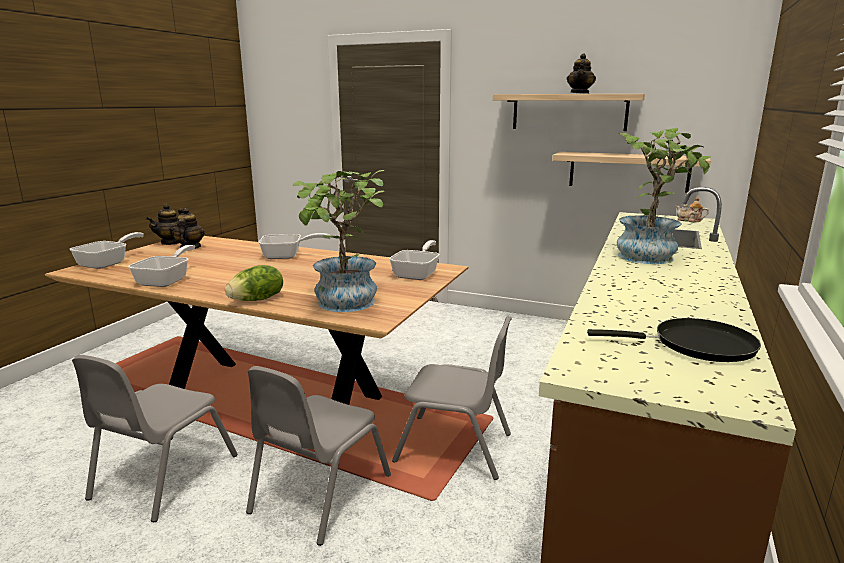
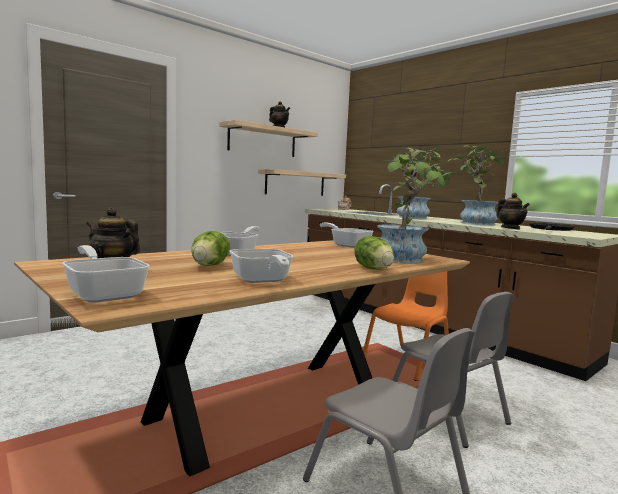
camera: 65 degrees left, 10 degrees down
(167, 280) = (261, 281): frying pan -> frying pan turned 150 degrees counterclockwise
(171, 242) = (52, 269): teapot -> teapot (510, 228)
(218, 261) = (210, 265): none -> lettuce
(454, 447) = (407, 361): grey chair -> orange chair
(659, 290) = (473, 223): none -> potted plant

